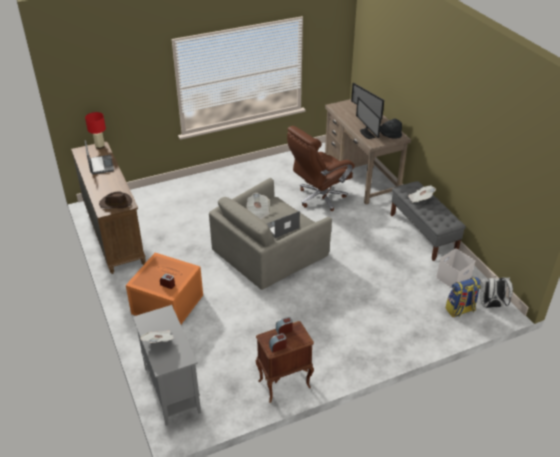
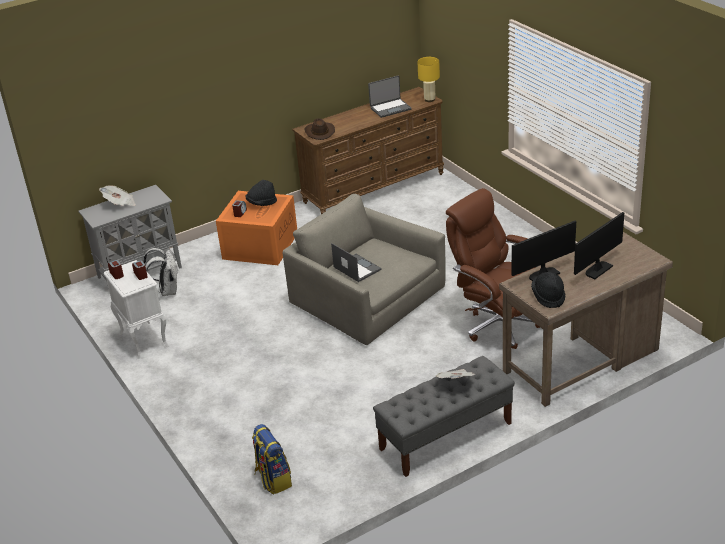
camera: 85 degrees right, 5 degrees down
(99, 146) = (429, 99): red table lamp -> yellow table lamp
(158, 271) = (262, 203): none -> black hat
(258, 212) = (385, 247): newspaper -> none
(284, 384) = (143, 340): brown nightstand -> white nightstand
(453, 279) = (340, 472): white storage box -> none
(490, 305) = (286, 513): white backpack -> white backpack (167, 291)

